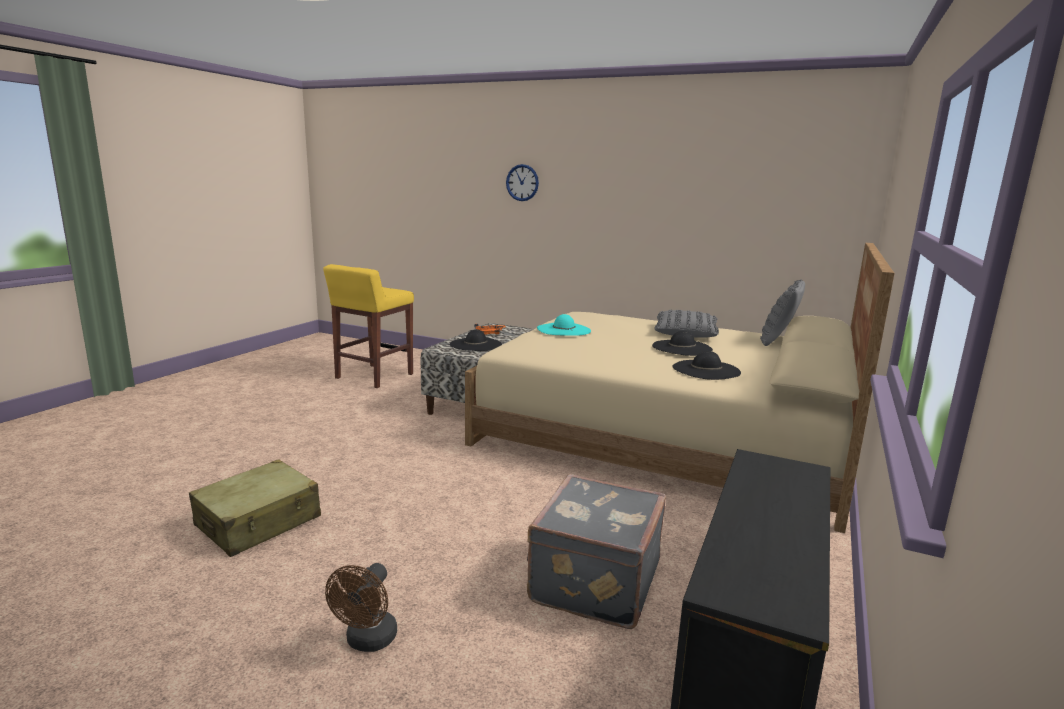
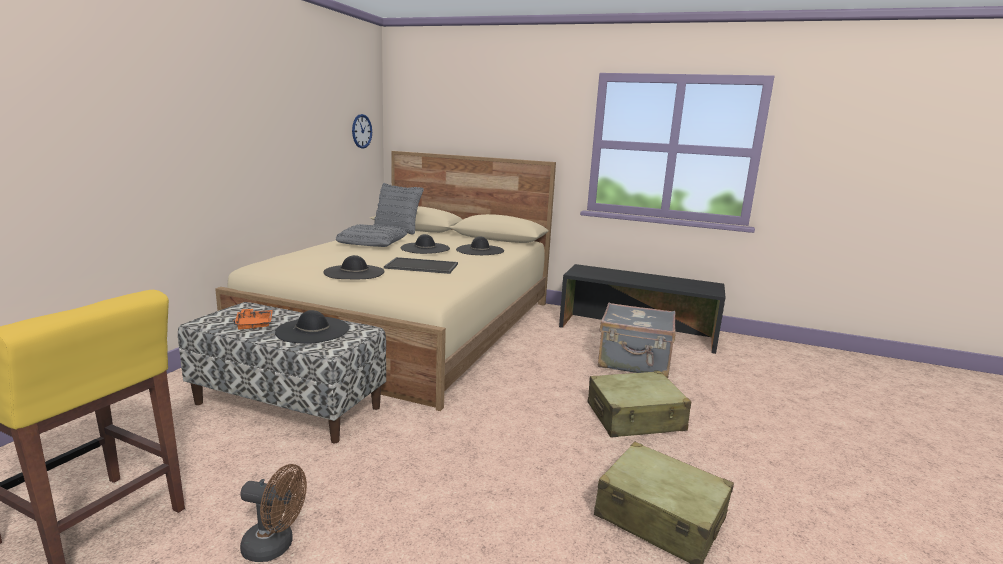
camera: 95 degrees left, 0 degrees up
(367, 641) = (747, 427): brown fan -> brown fan (275, 546)
(424, 545) = (635, 417): none -> beige suitcase
(522, 182) = (99, 101): wall clock -> wall clock (361, 131)
(563, 329) = (354, 272): turquoise hat -> black hat
(601, 347) = (420, 266): none -> tray

